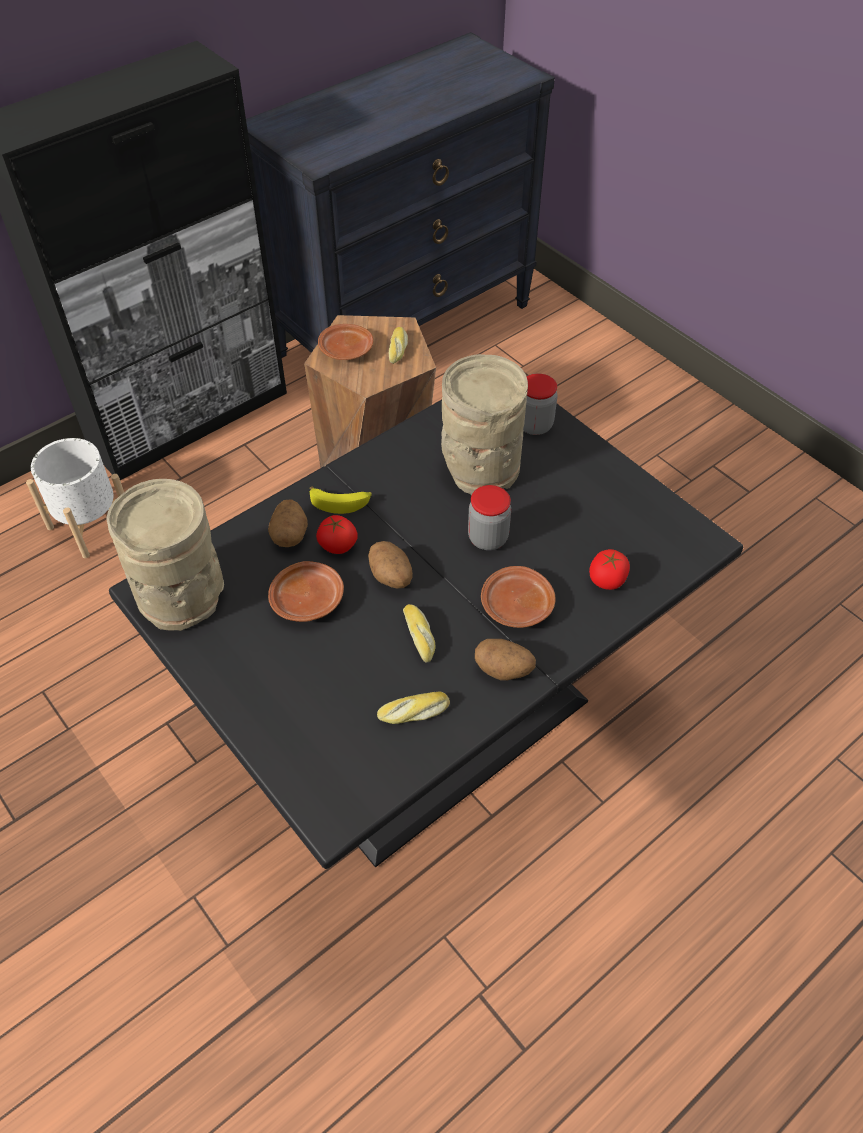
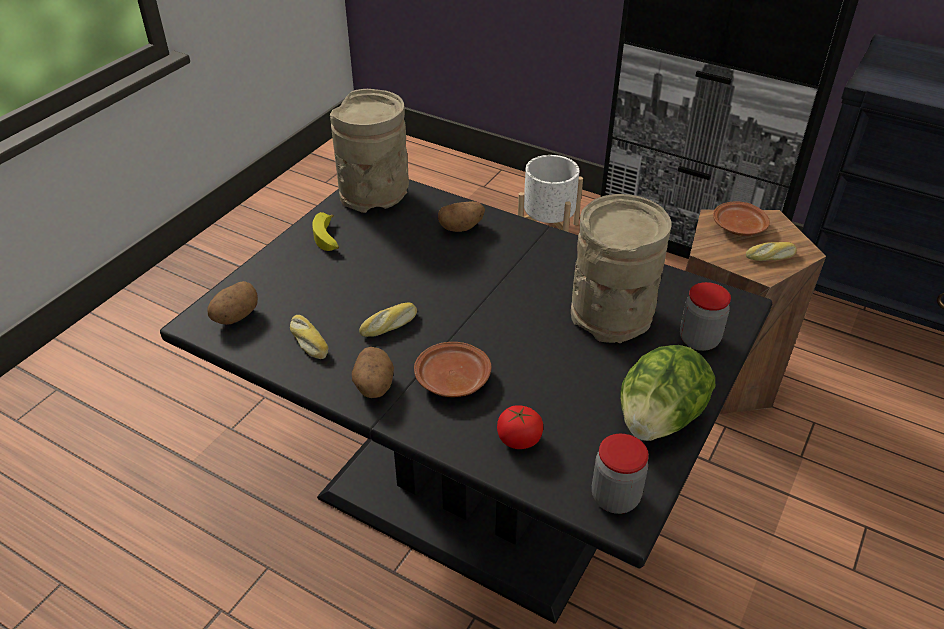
camera: 70 degrees right, 10 degrees down
(308, 599) = (400, 255): brown plate -> none
(338, 545) = (464, 255): tomato -> none
(341, 502) = (513, 244): banana -> banana (328, 238)
(391, 577) = (446, 293): potato -> potato (235, 316)
(488, 538) = (524, 341): jar -> jar (615, 497)
(615, 484) = (658, 420): none -> lettuce

